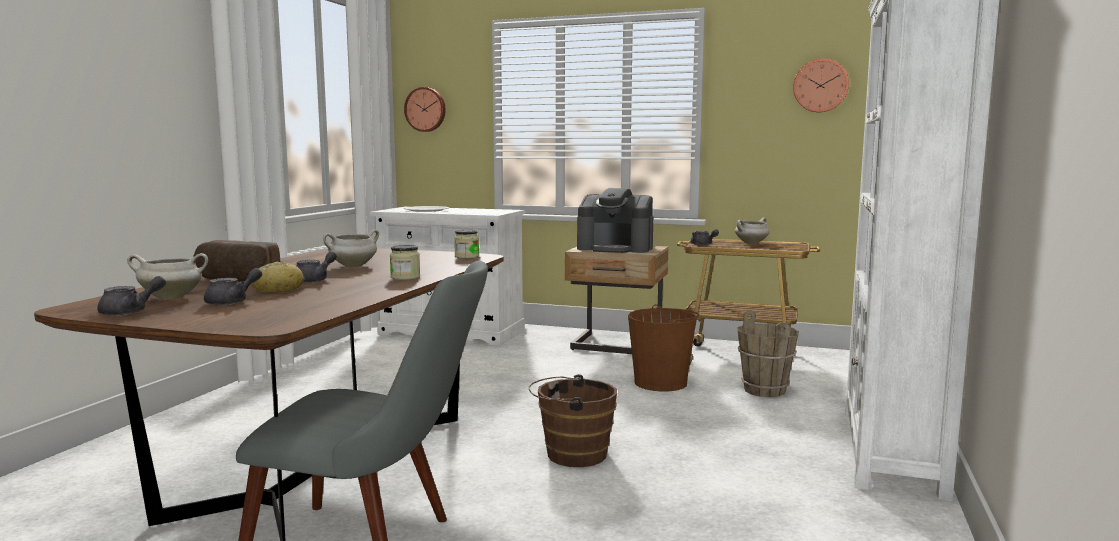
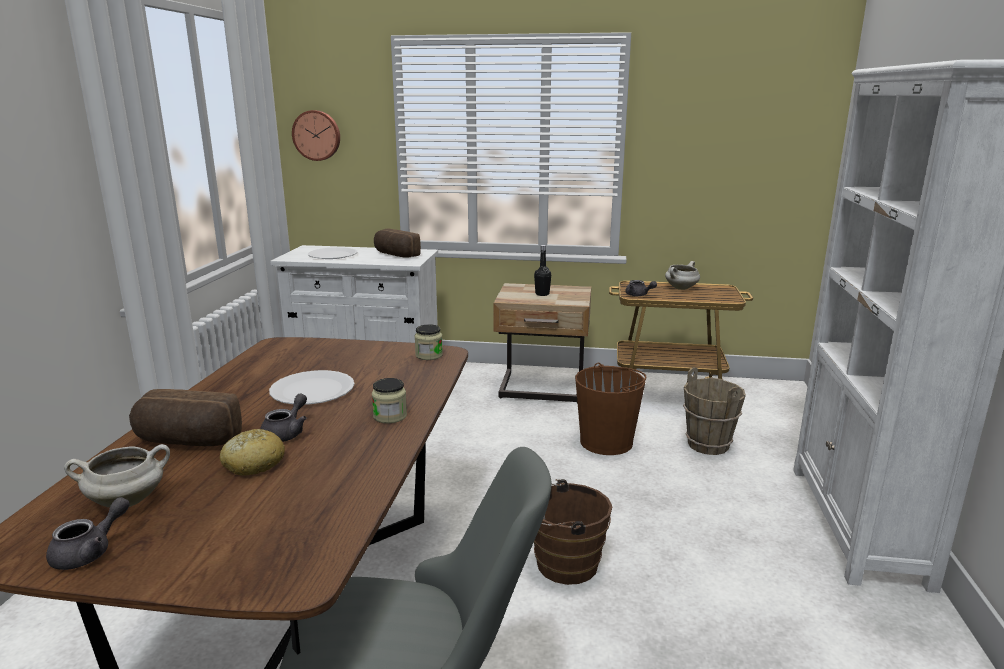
camera: 10 degrees left, 10 degrees up
(232, 302) = (214, 506): grey teapot -> none
(353, 266) = (312, 390): white cooking pot -> white plate
(482, 211) = (395, 255): none -> bread
(615, 248) = (542, 294): coffee machine -> black bottle
(820, 86) = (748, 122): wall clock -> none

